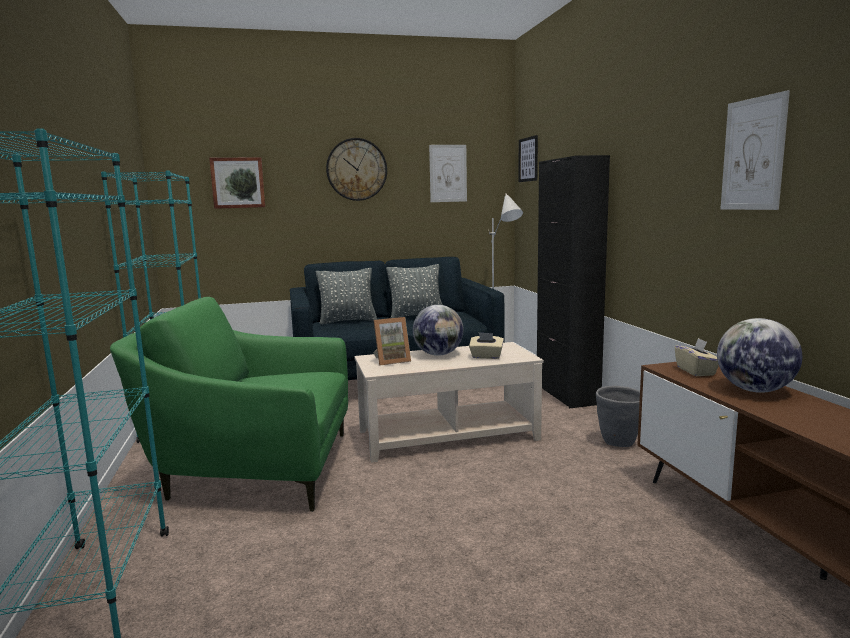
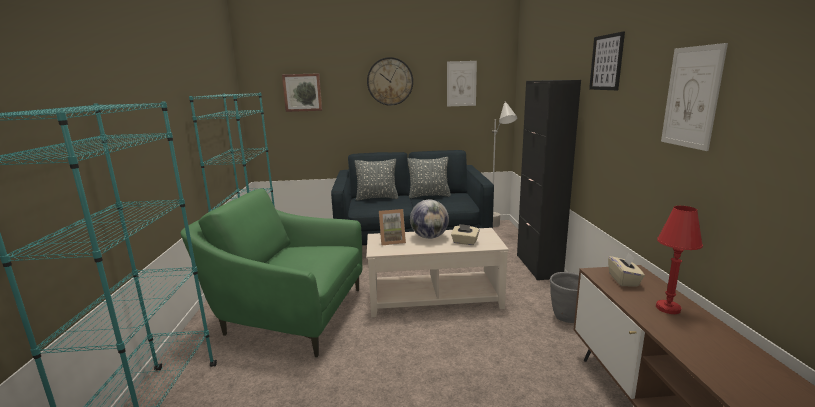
camera: 10 degrees right, 5 degrees up
(528, 159) = (525, 73): picture -> picture (606, 62)
(755, 390) = (668, 308): globe -> red table lamp

